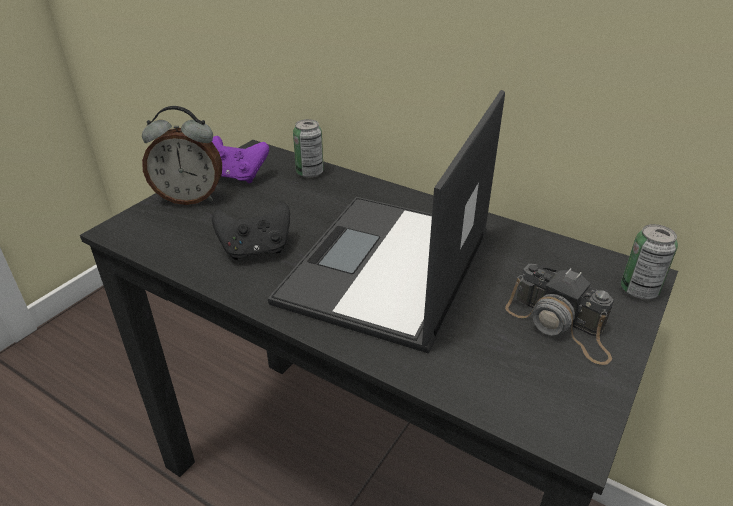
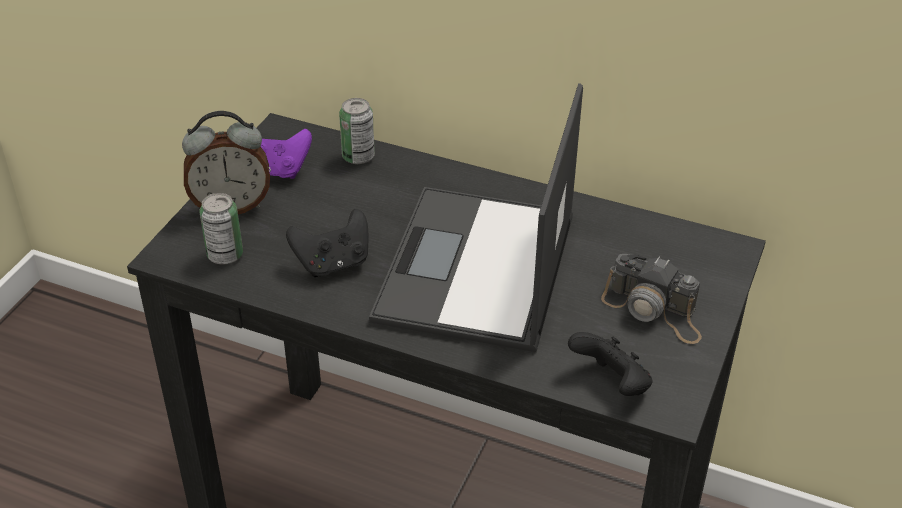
camera: 10 degrees left, 5 degrees up
(506, 399) = (611, 384): none -> black game controller
(639, 290) = (727, 266): can -> can (225, 255)

